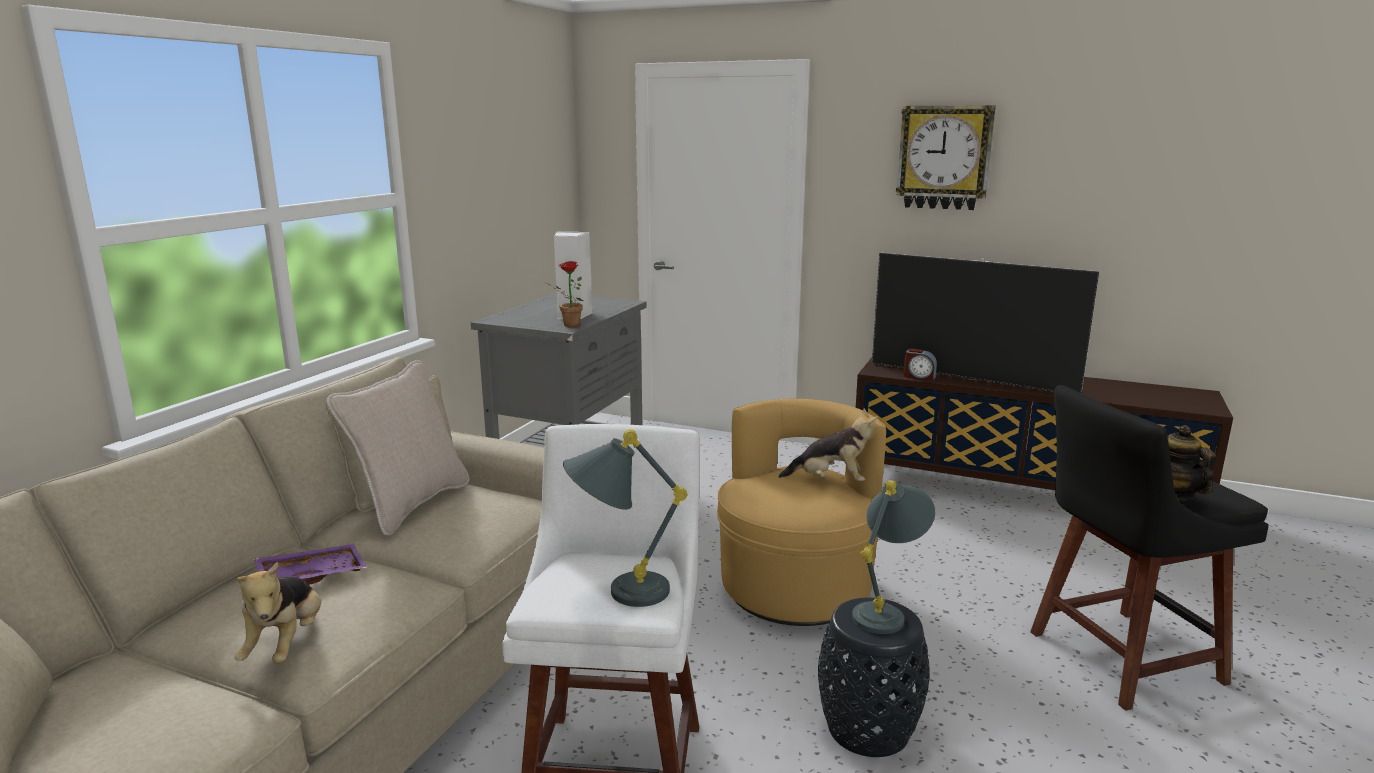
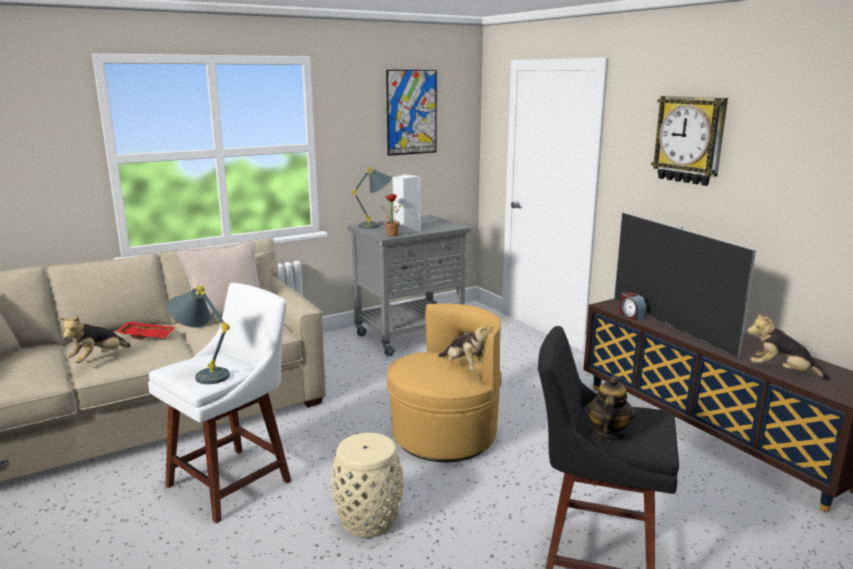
camera: 35 degrees right, 0 degrees up
(312, 575) = (147, 336): purple tray -> red tray
(510, 140) = (411, 112): none -> picture
(868, 729) = (369, 520): black stool -> beige stool
(887, 611) = (379, 445): grey table lamp -> grey table lamp (376, 225)
(1132, 400) = (782, 372): none -> plush toy

